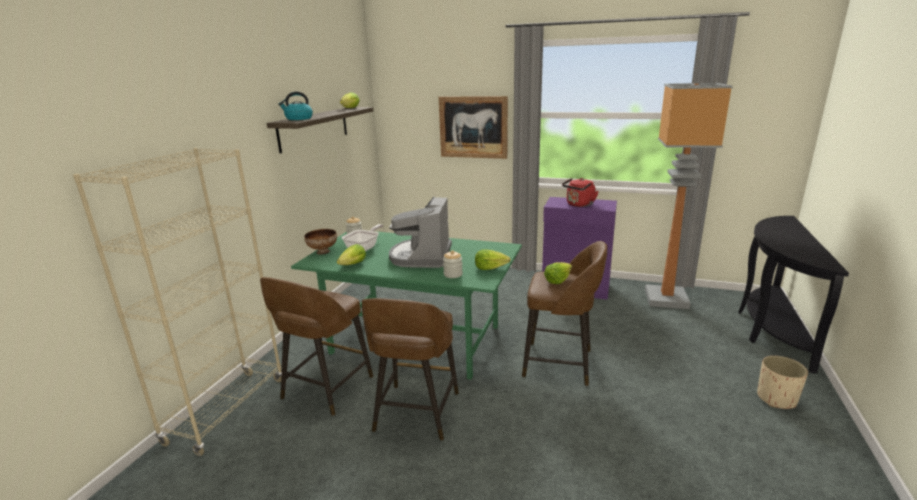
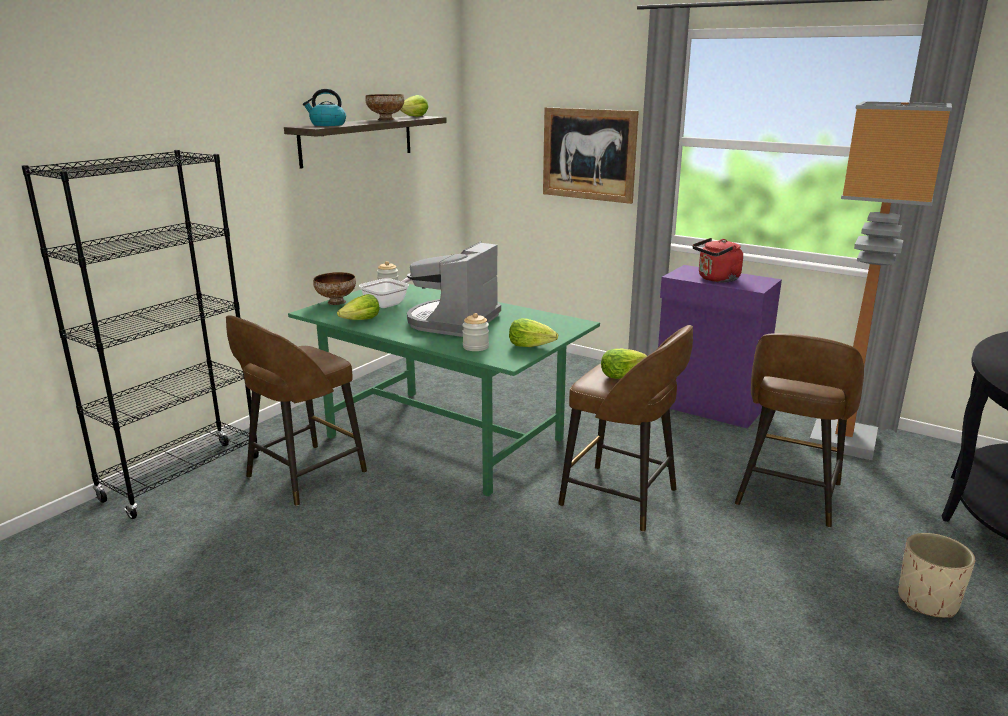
camera: 15 degrees right, 0 degrees up
(227, 410) = (182, 478): beige bookcase -> black bookcase
(334, 111) = (386, 119): none -> bowl
(416, 413) = (395, 522): brown stool -> brown stool (787, 495)

